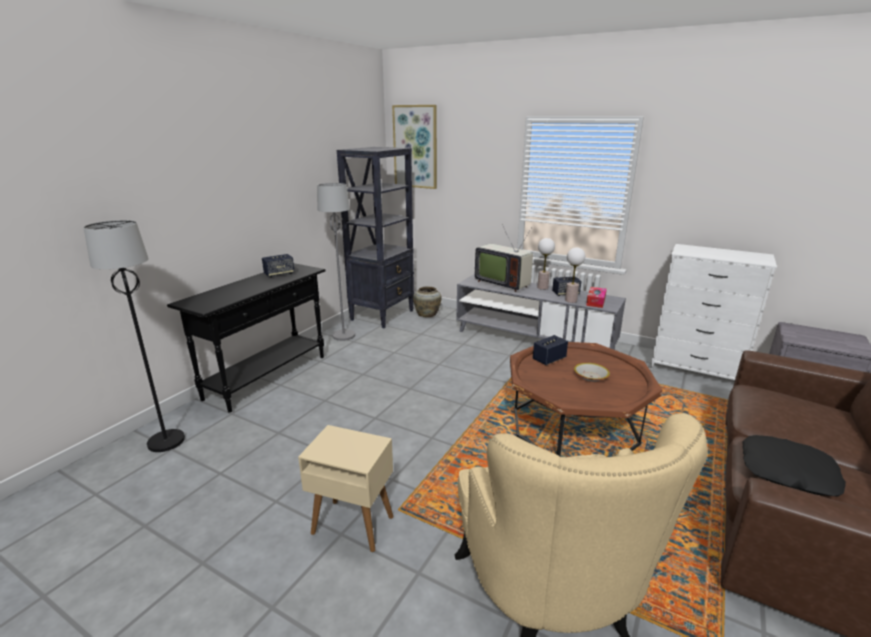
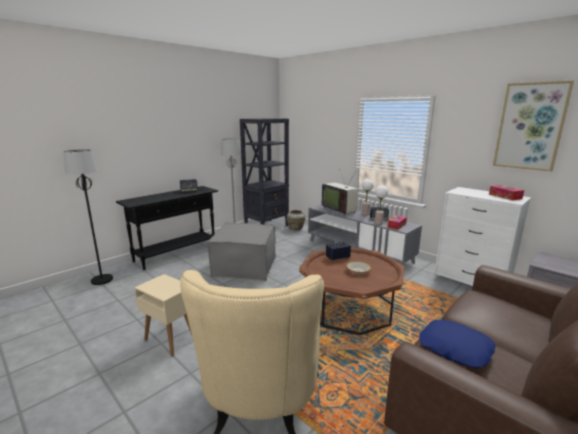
camera: 15 degrees right, 5 degrees down
(391, 385) = (245, 266): none -> grey ottoman
(415, 147) = (295, 118): picture -> picture (530, 126)
(745, 255) = (505, 196): none -> tissue box
(787, 473) = (454, 348): black pillow -> blue pillow

